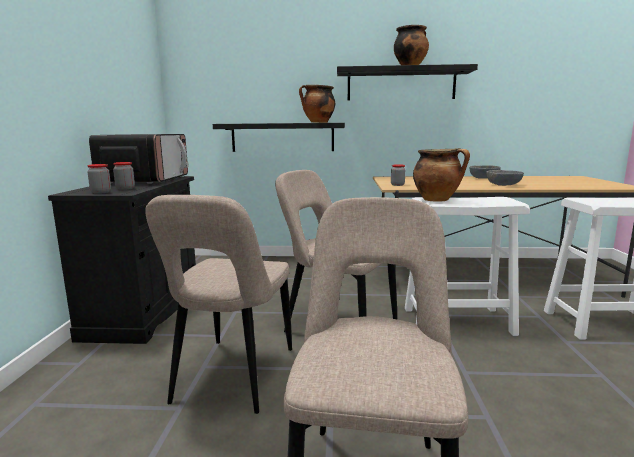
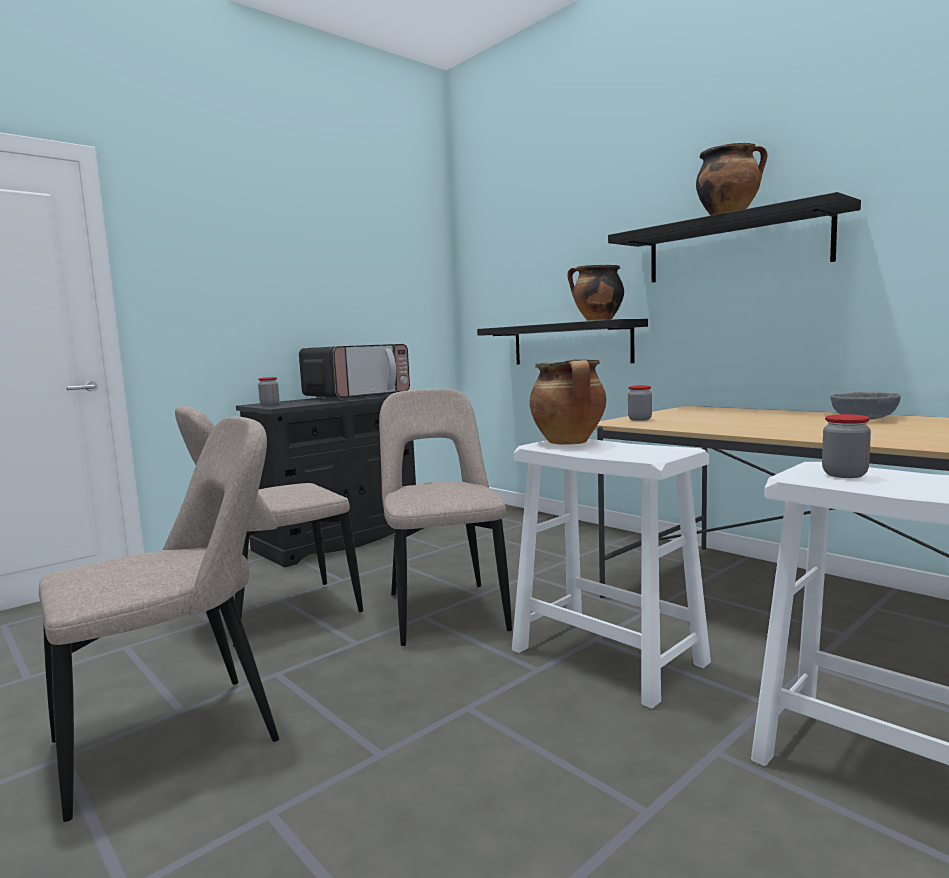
camera: 45 degrees right, 5 degrees down
(125, 188) = (299, 403): jar -> jar (844, 475)
(503, 185) = (822, 432): grey bowl -> none

